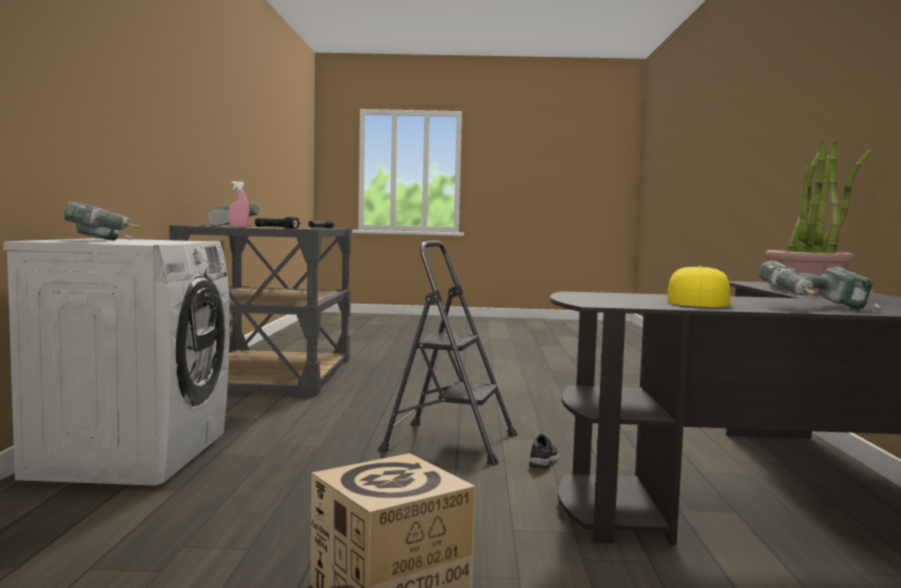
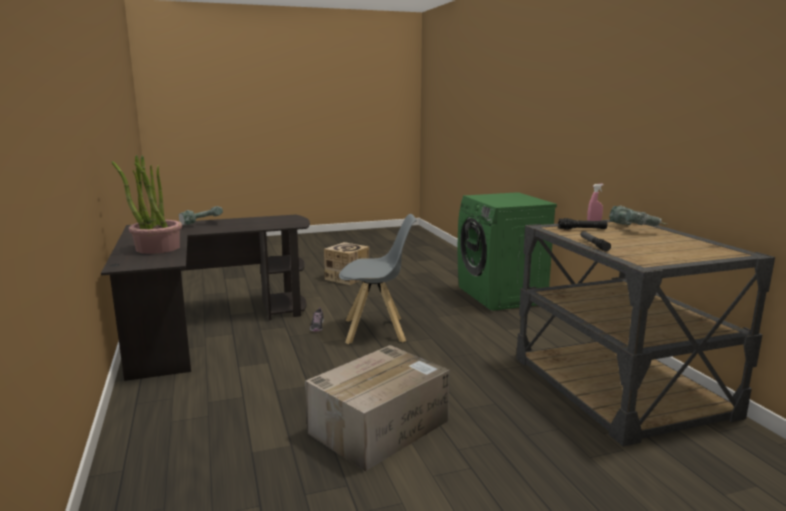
camera: 160 degrees right, 10 degrees up
(104, 241) = (503, 197): power drill -> none
(131, 458) = (501, 297): white washing machine -> green washing machine
(446, 441) = (377, 331): black step ladder -> grey chair
(512, 382) = (380, 426): none -> cardboard box
(696, 302) = (248, 223): yellow cap -> none

